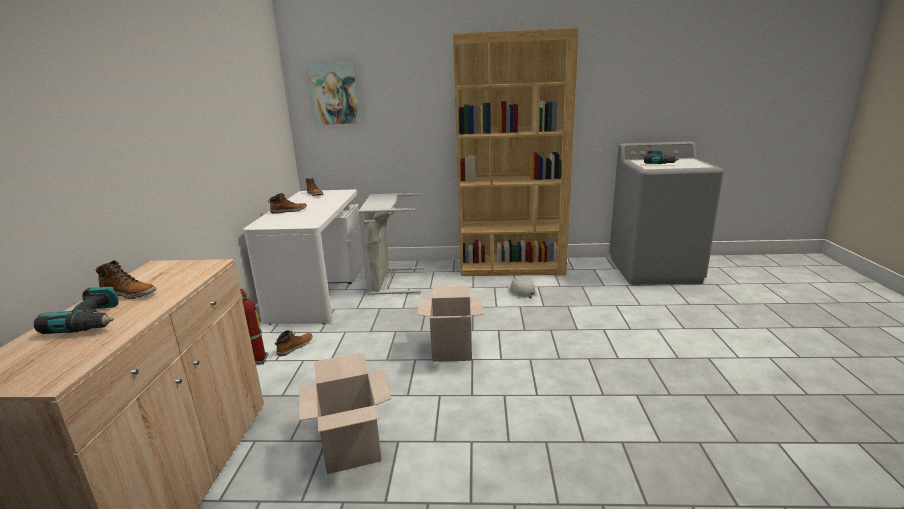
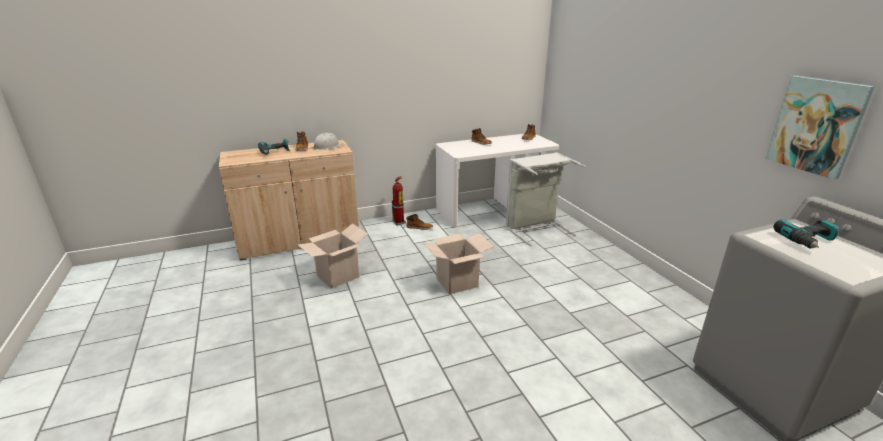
camera: 65 degrees right, 5 degrees up
(335, 94) = (570, 58): picture -> picture (816, 125)
(512, 267) = (637, 278): brown bookcase -> none
(521, 291) = (587, 294): white hard hat -> white hard hat (327, 146)

